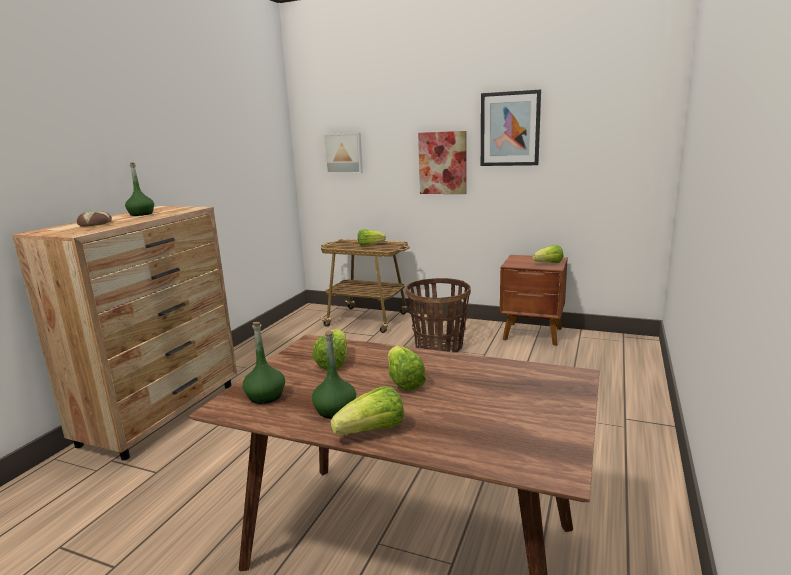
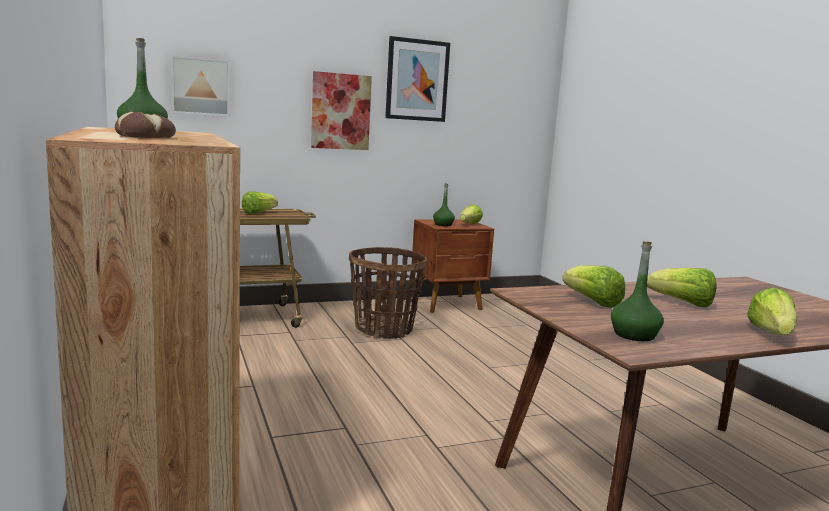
camera: 45 degrees left, 5 degrees down
(335, 410) = (710, 330): green bottle -> green bottle (443, 224)

